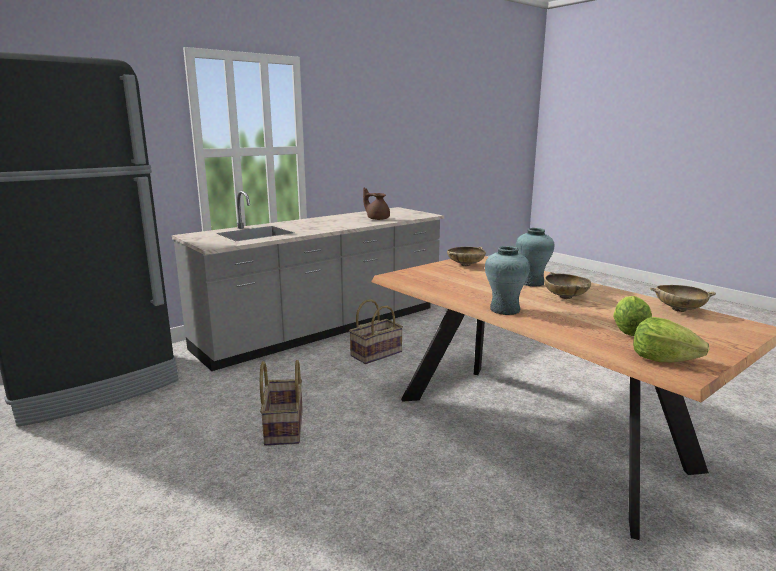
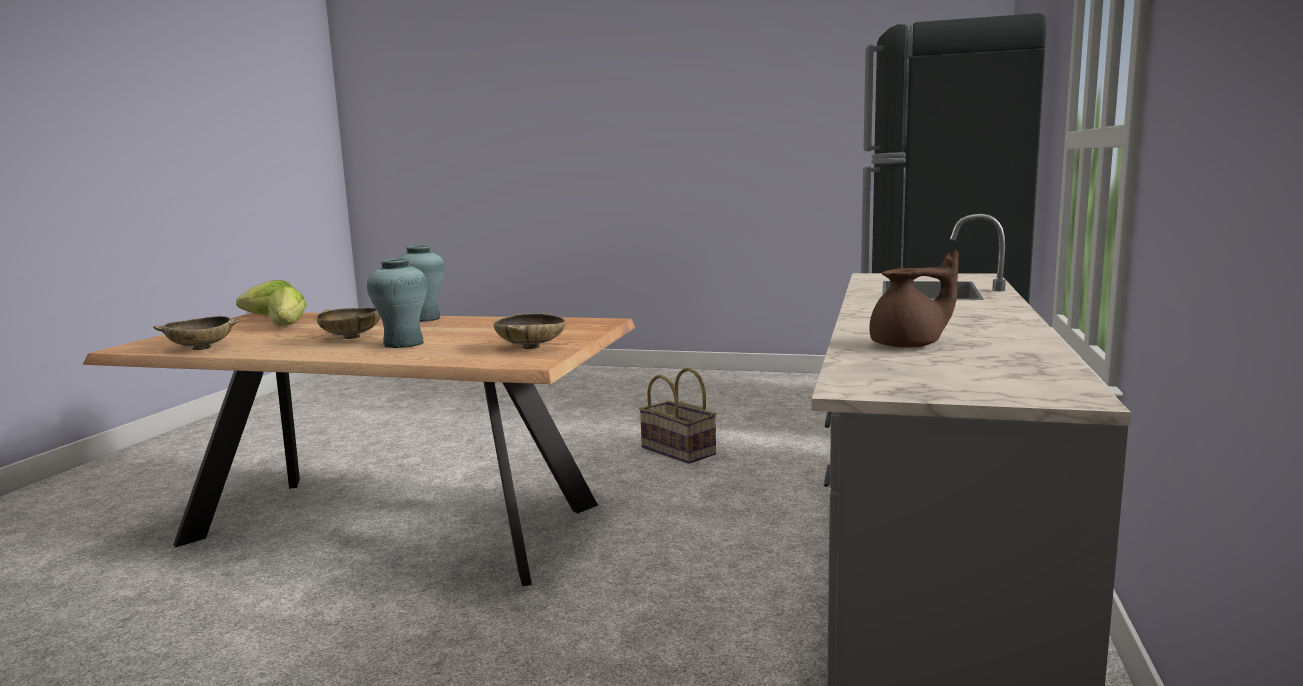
camera: 145 degrees right, 5 degrees down
(376, 353) = (735, 550): basket -> none

